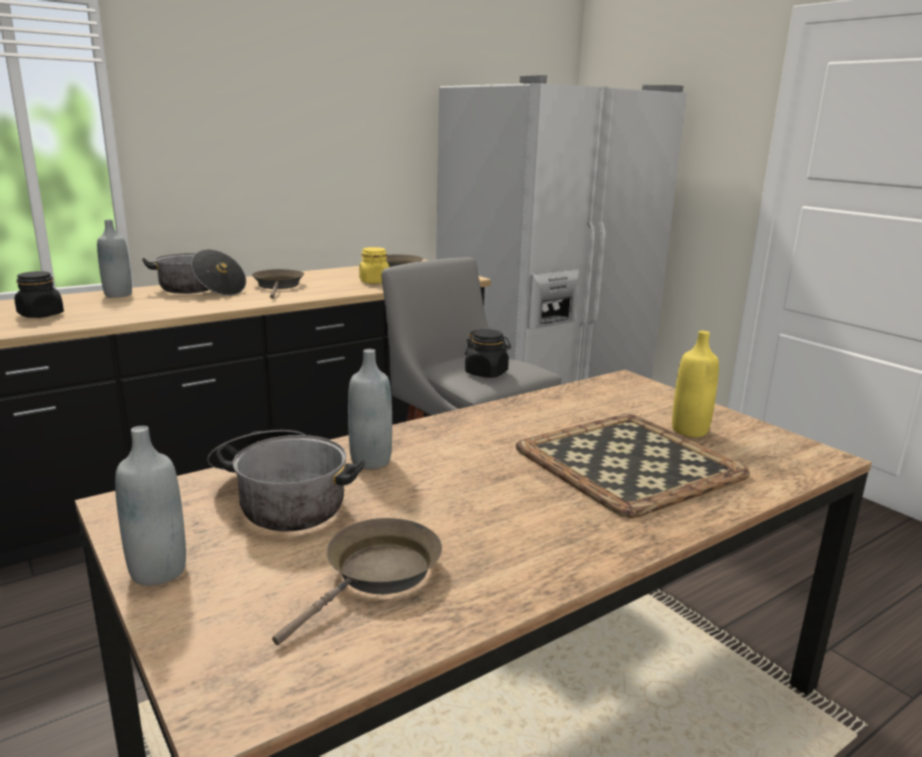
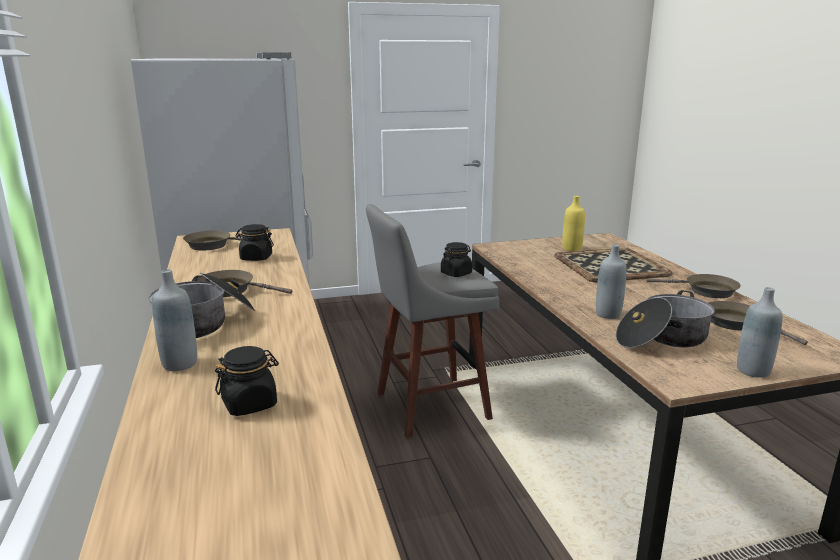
camera: 70 degrees left, 0 degrees up
(374, 281) = (256, 258): yellow jar -> black jar
(557, 552) = (706, 291): none -> brown frying pan

